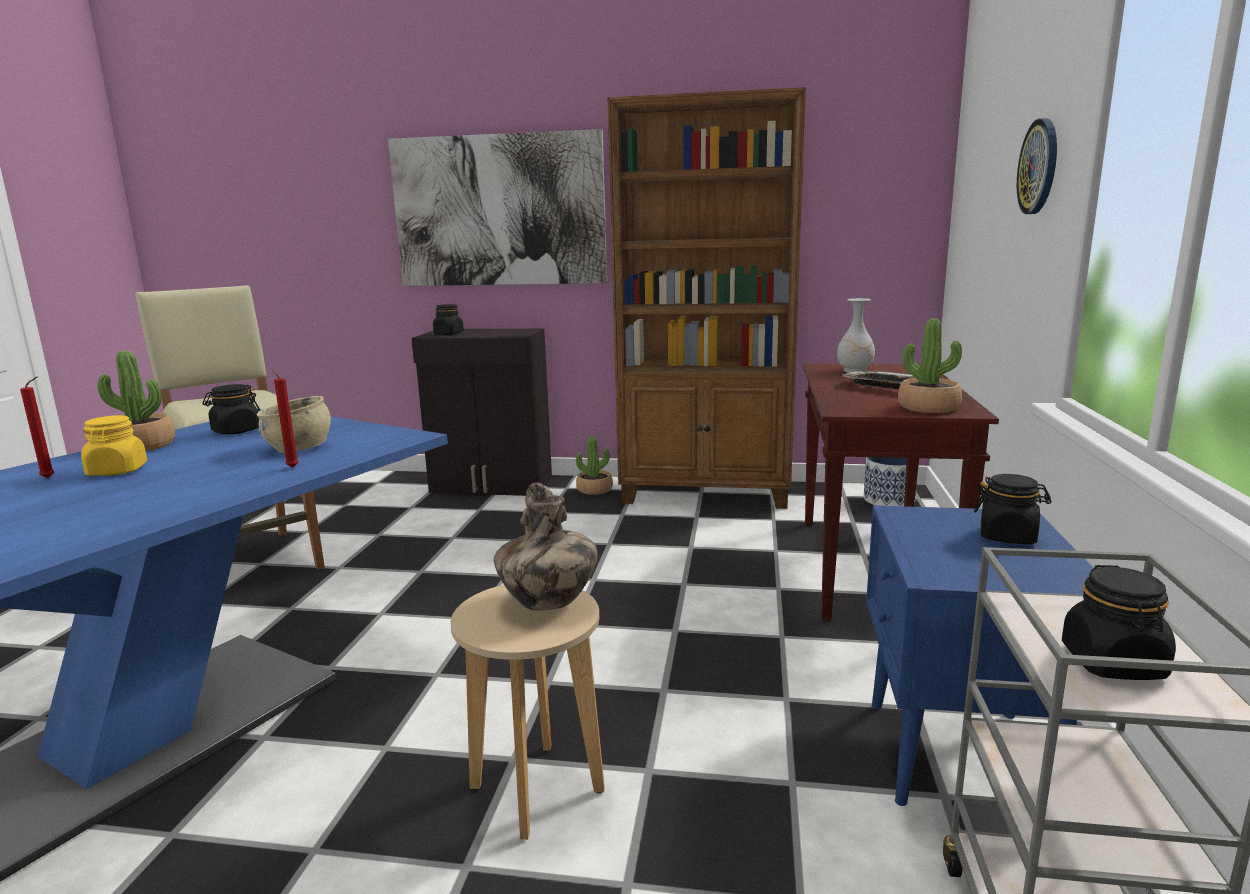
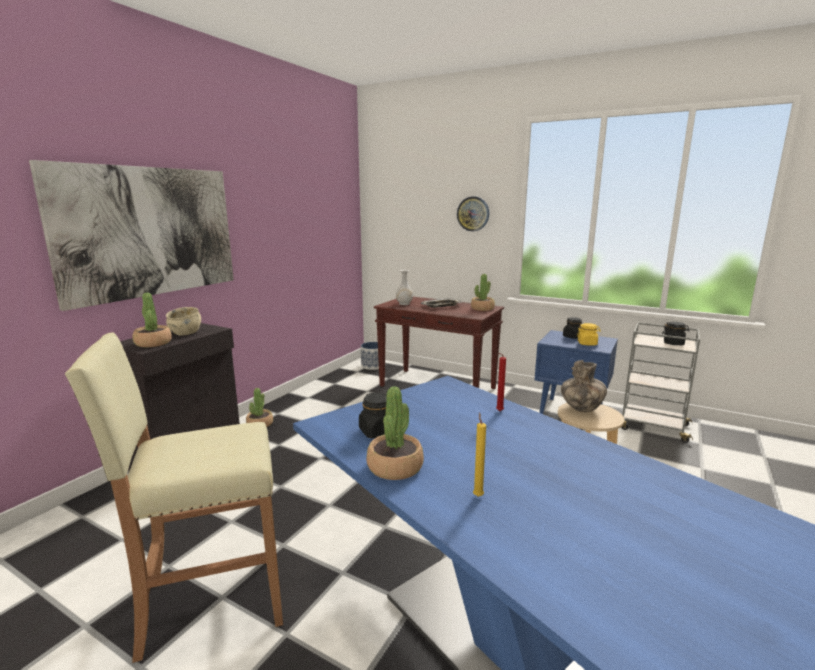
camera: 70 degrees left, 0 degrees up
(50, 477) = (477, 495): red candle -> yellow candle
(117, 471) = (474, 467): yellow jar -> yellow jar (587, 344)
(299, 448) = (451, 410): beige bowl -> beige bowl (185, 333)
(448, 333) = (153, 343): black jar -> potted plant
(707, 493) = (312, 396): brown bookcase -> none

